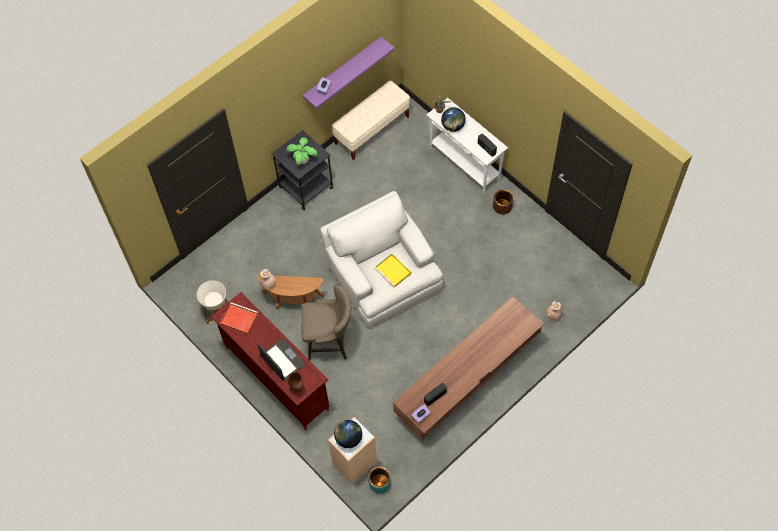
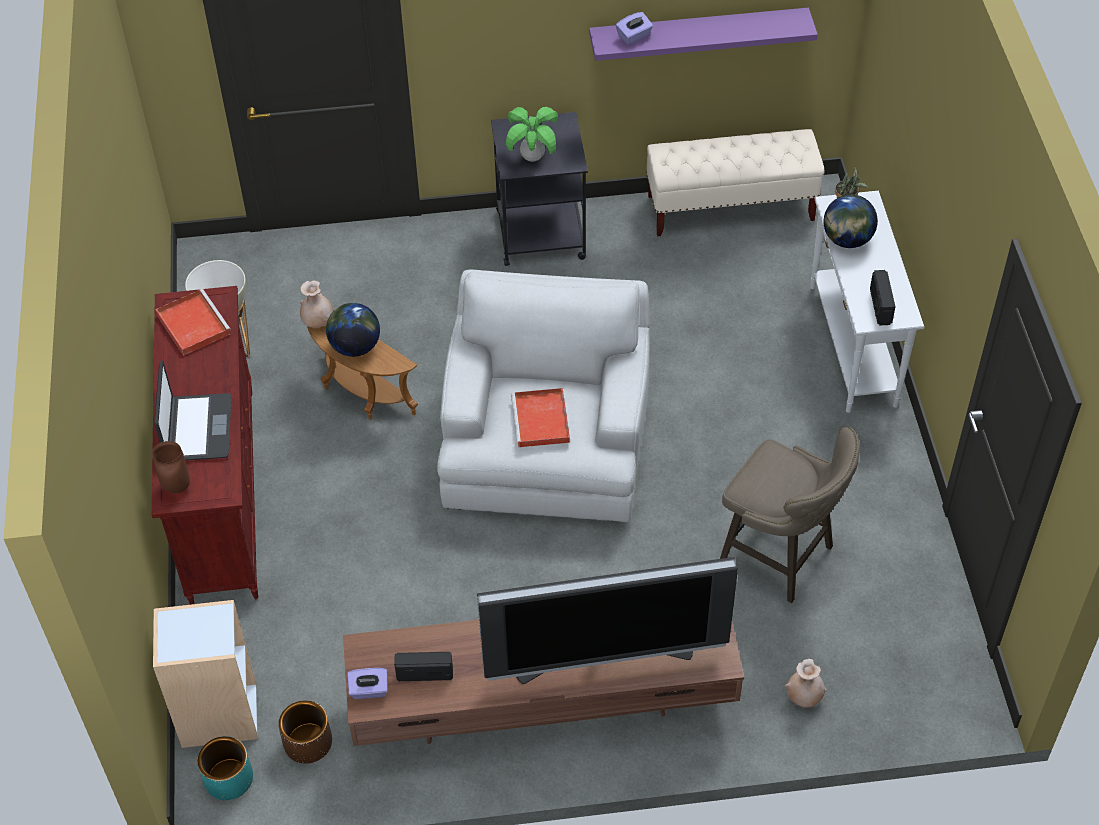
camera: 35 degrees right, 10 degrees down
(330, 342) = (360, 493): beige stool -> beige stool (781, 557)
(348, 438) = (188, 630): globe -> globe (355, 346)
(393, 271) = (541, 421): yellow tray -> red tray
(491, 348) = (604, 657): none -> television
(502, 206) = (864, 453): brown planter -> brown planter (308, 743)

